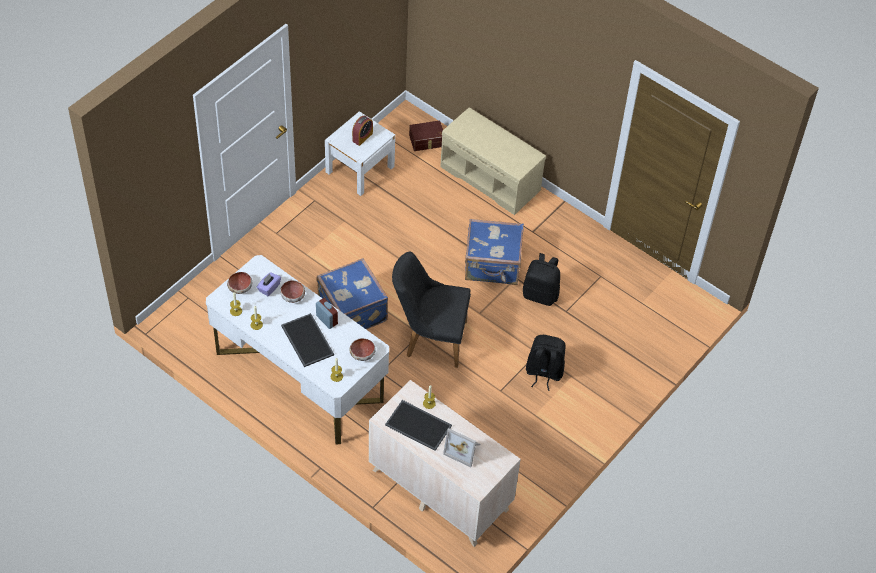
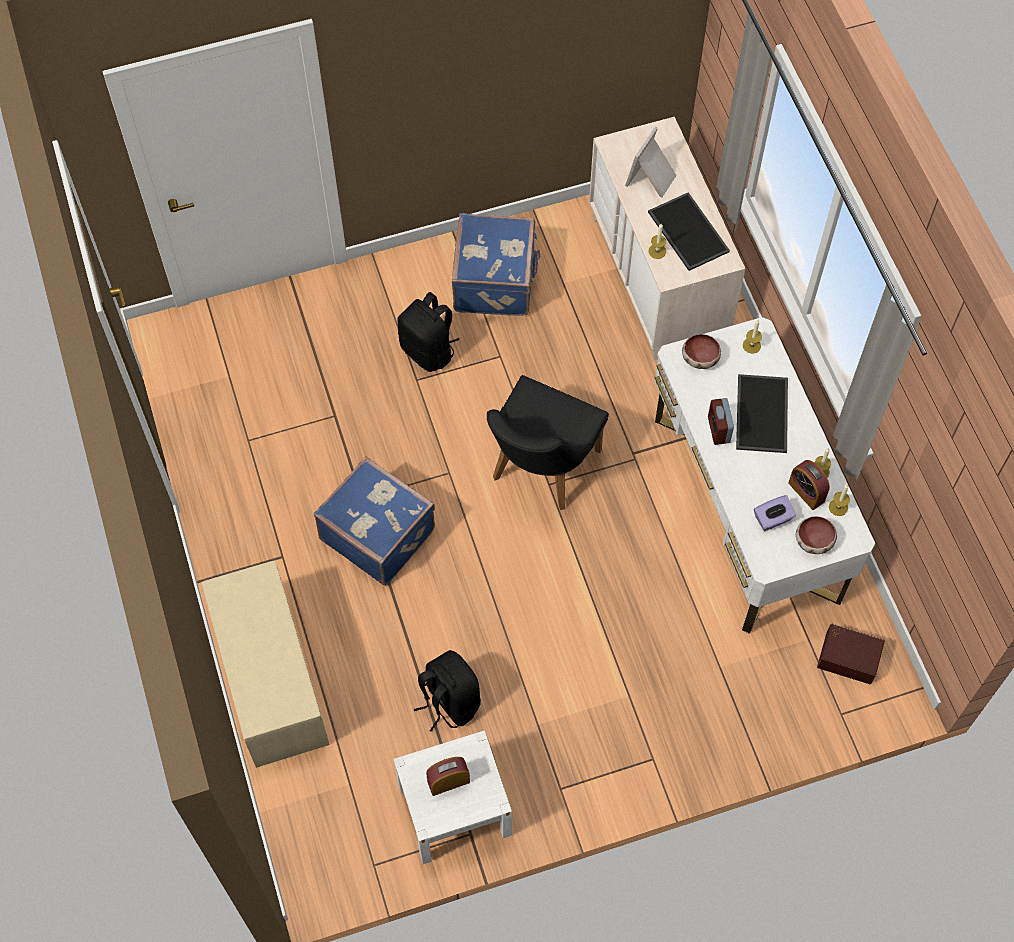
camera: 145 degrees left, 10 degrees up
(258, 310) = (806, 492): none -> alarm clock
(293, 296) = (745, 488): bowl -> none
(351, 311) = (619, 567): blue suitcase -> blue suitcase (496, 281)
(427, 141) = (314, 807): brown storage box -> brown storage box (848, 657)
(430, 338) = (540, 471): black chair -> black chair turned 75 degrees clockwise
(463, 449) = (652, 179): picture frame -> picture frame turned 120 degrees counterclockwise
(540, 294) = (348, 456): black backpack -> black backpack (449, 702)

